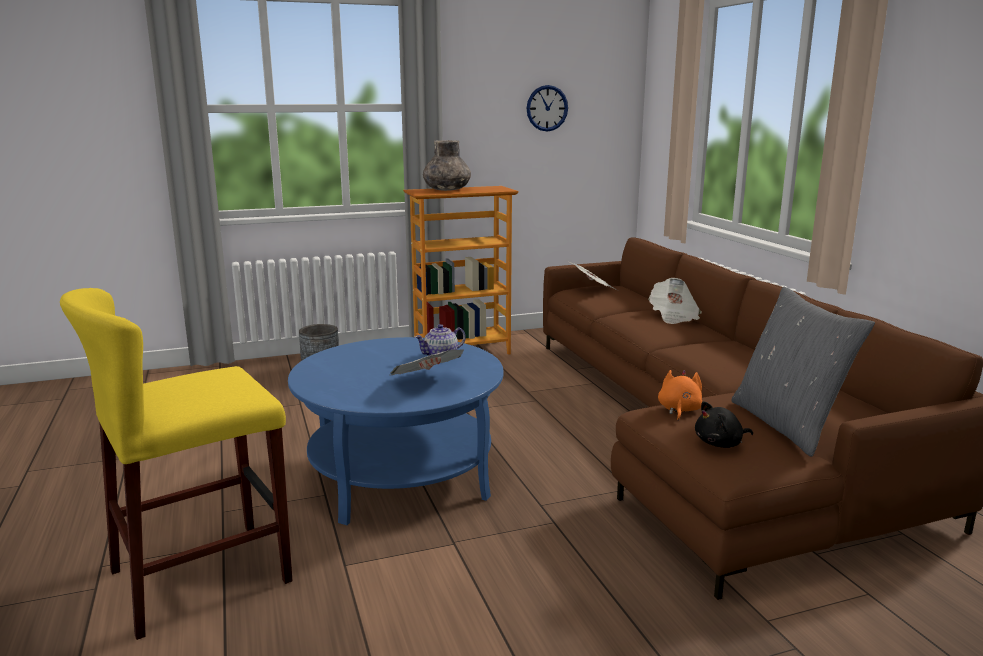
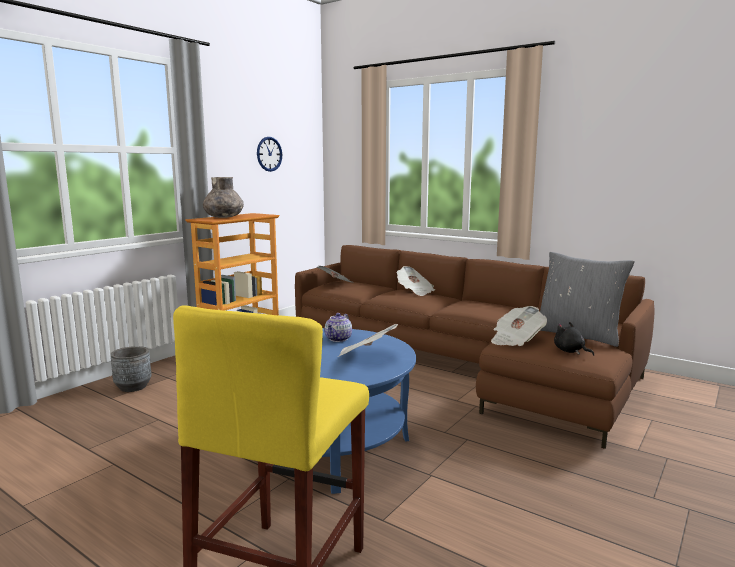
camera: 35 degrees left, 5 degrees down
(679, 410) = (516, 340): orange plush toy -> newspaper
(720, 444) = (570, 351): black plush toy -> black plush toy turned 105 degrees clockwise

